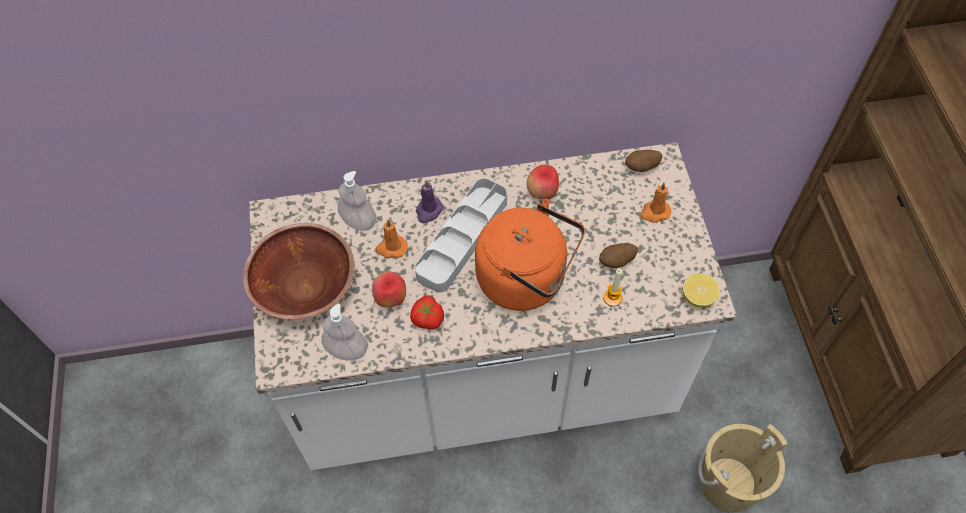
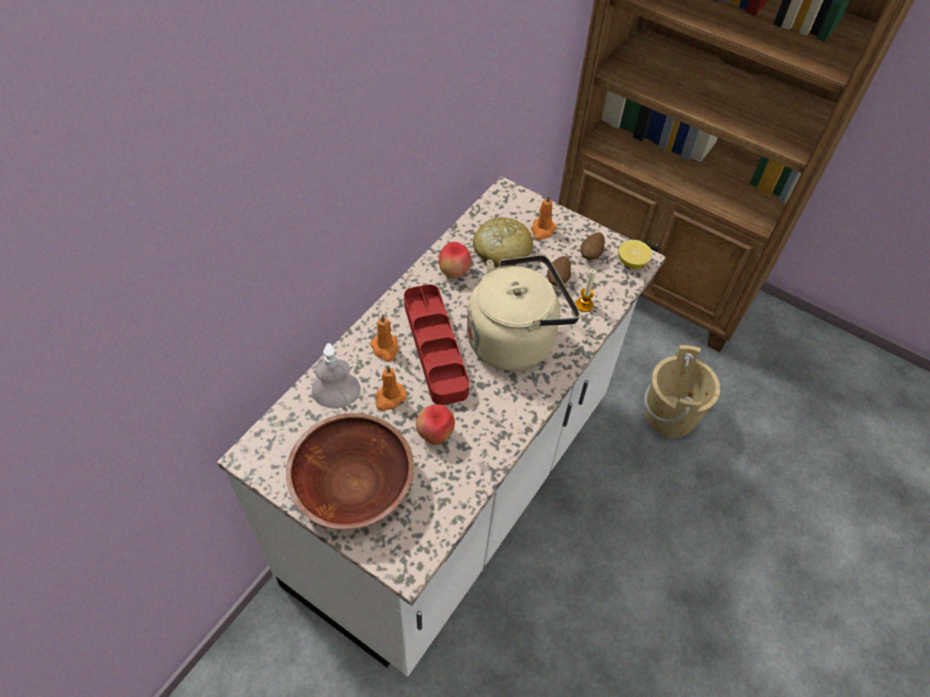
camera: 50 degrees left, 5 degrees down
(347, 350) = (448, 502): soap dispenser -> none
(427, 319) = (480, 425): tomato -> none
(428, 211) = (385, 348): purple candle -> orange candle
(462, 238) = (435, 347): grey tray -> red tray
(526, 279) = (515, 339): orange kettle -> beige kettle
(600, 204) = (501, 250): none -> bread
(642, 167) = (499, 207): potato -> potato (591, 254)

